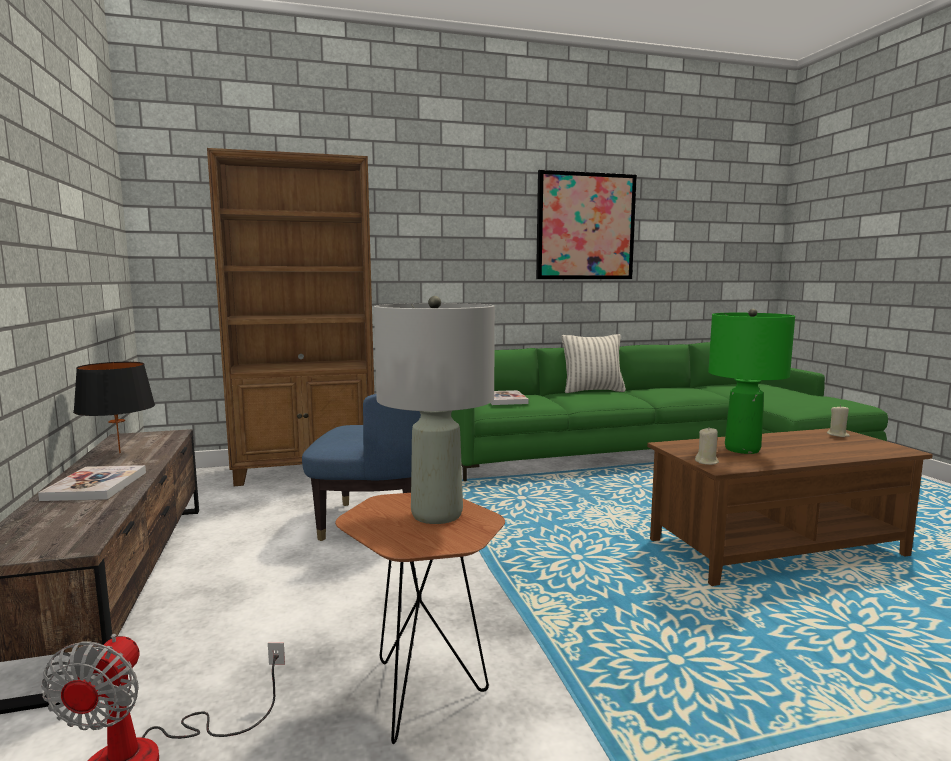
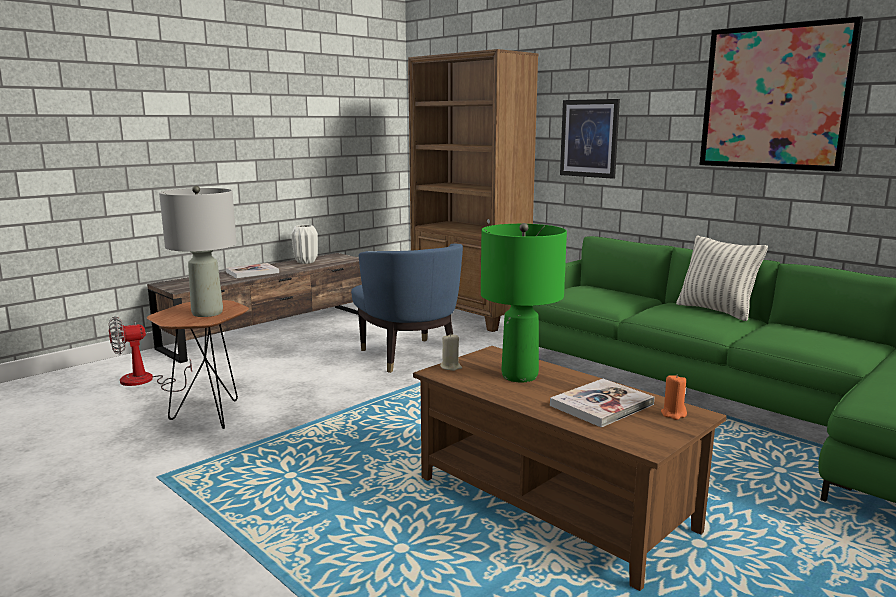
camera: 60 degrees right, 5 degrees up
(120, 453) = (306, 262): black table lamp -> white vase
(427, 258) = (589, 138): none -> picture
(505, 399) = (590, 293): book -> book (601, 405)
(838, 435) = (673, 414): beige candle -> orange candle

